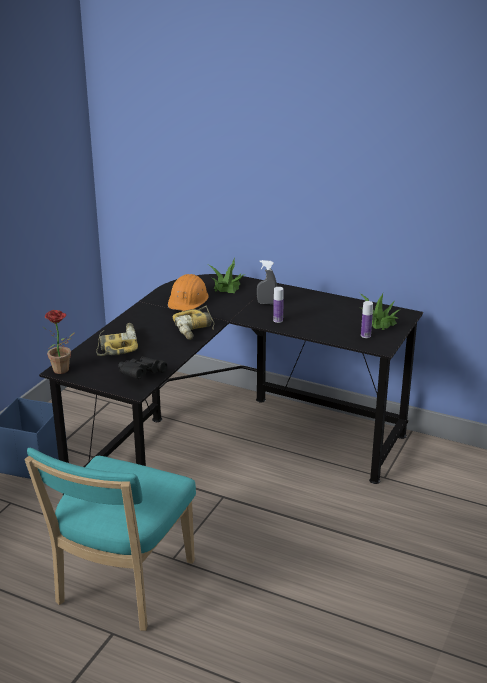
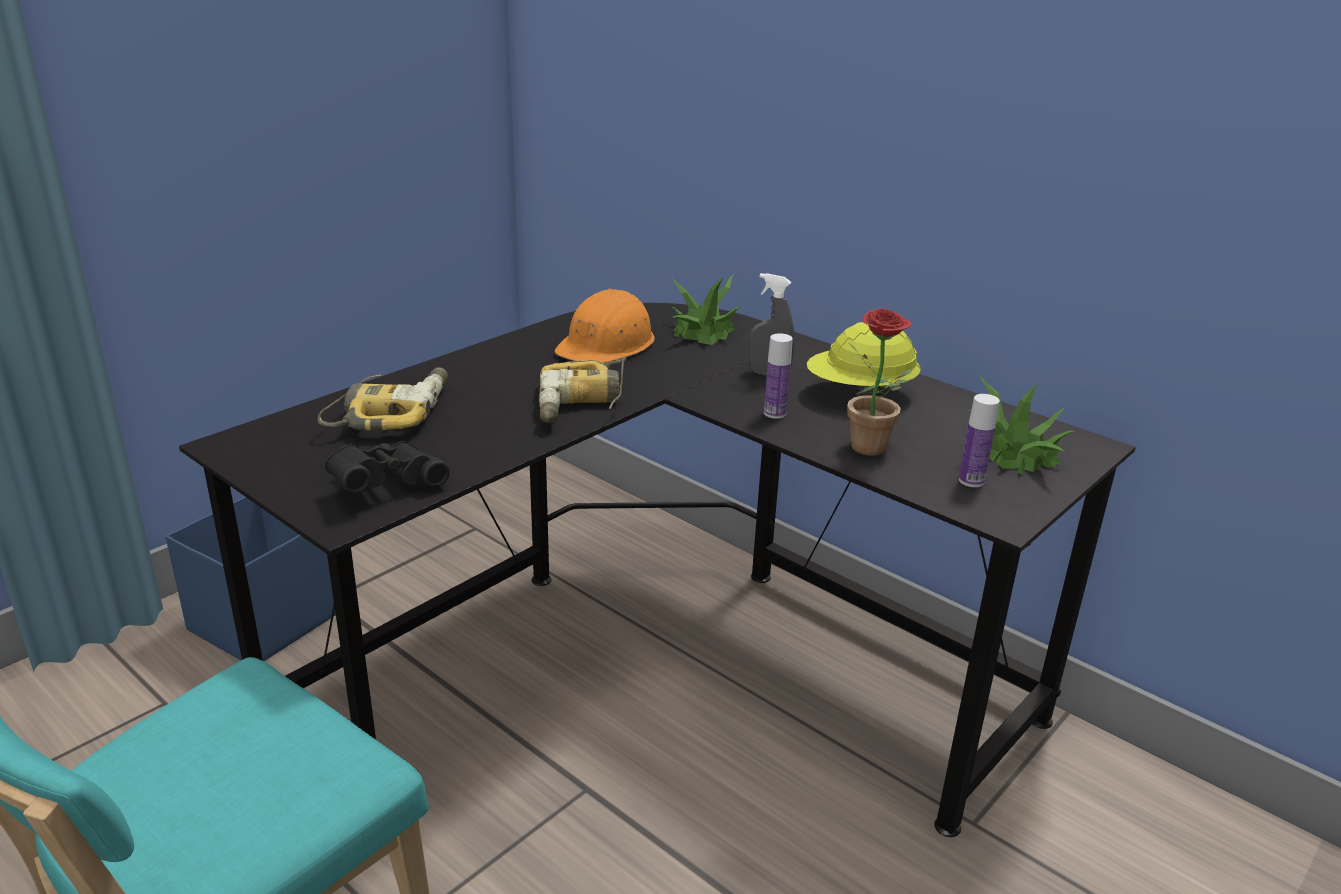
camera: 15 degrees right, 0 degrees up
(63, 371) = (231, 447): potted plant -> potted plant (873, 451)
(308, 306) = (860, 394): none -> yellow hard hat

